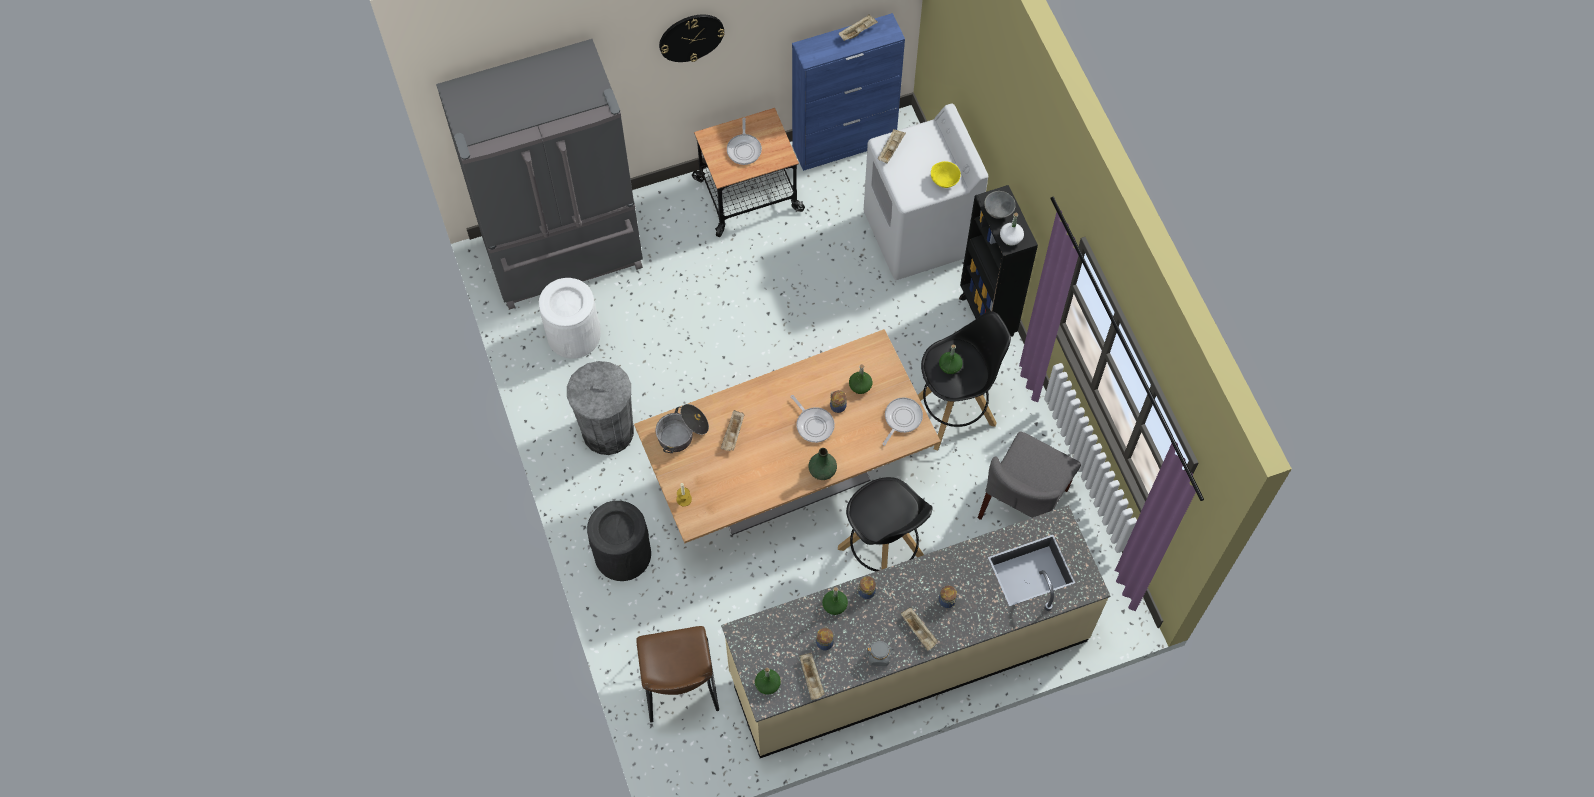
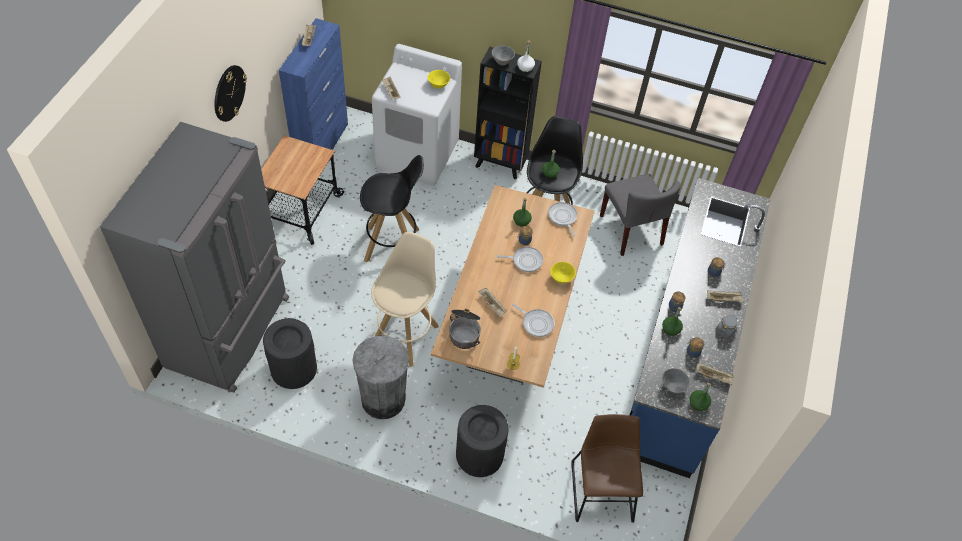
camera: 55 degrees left, 10 degrees down
(573, 334) = (293, 368): white trash can -> black trash can
(679, 685) = (601, 488): brown chair -> brown chair turned 120 degrees counterclockwise
(692, 395) = (405, 335): none -> beige stool
(744, 149) = (294, 167): frying pan -> frying pan (536, 323)
(766, 649) = (672, 387): none -> grey bowl
(822, 470) = (561, 278): green vase -> yellow bowl
(883, 556) = (606, 316): black stool -> black stool (393, 245)
(908, 656) = (681, 350): beige counter -> blue counter

